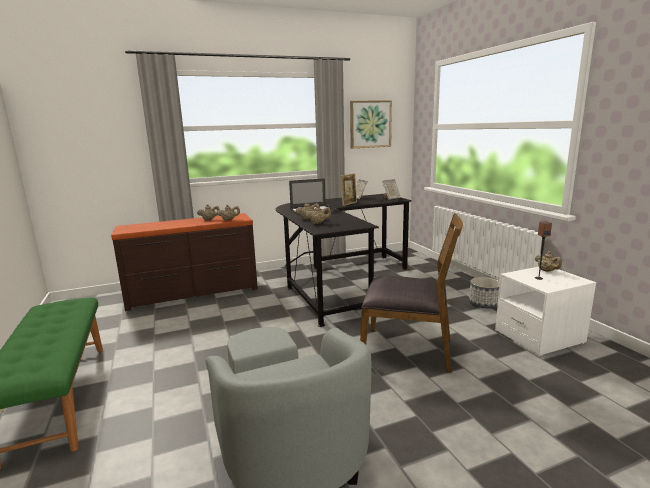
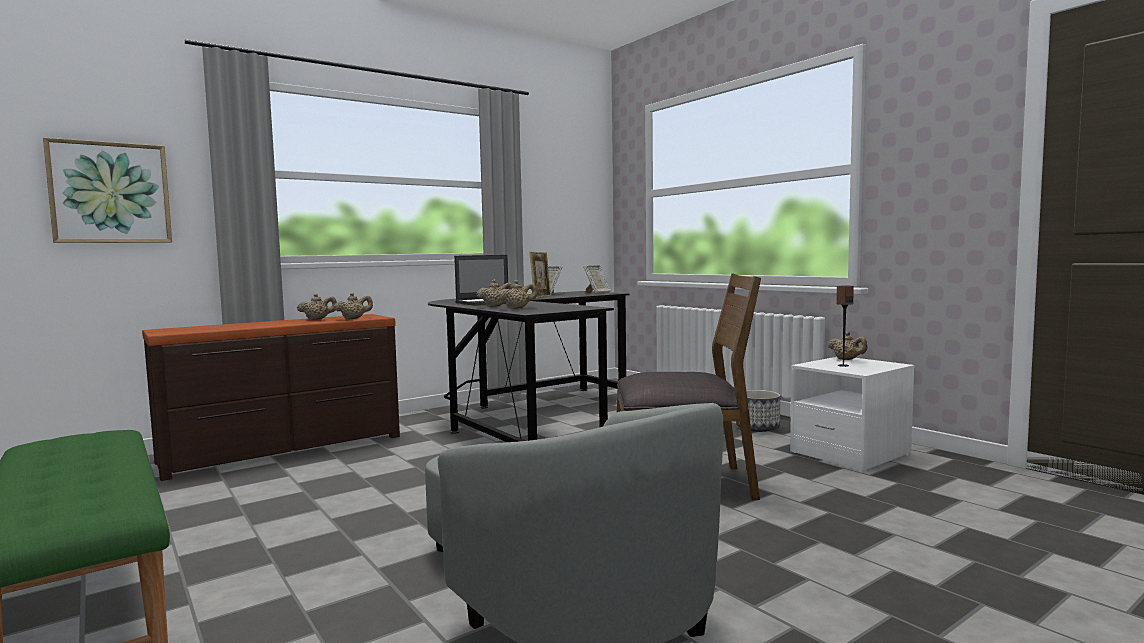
camera: 15 degrees left, 10 degrees down
(370, 124) = (555, 190): picture -> picture (110, 193)

